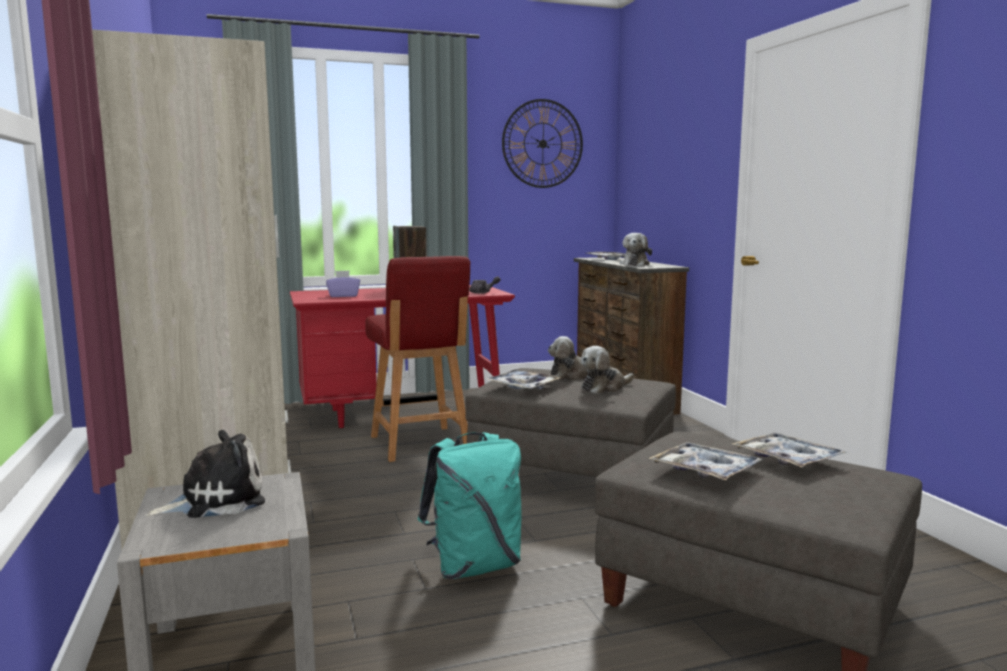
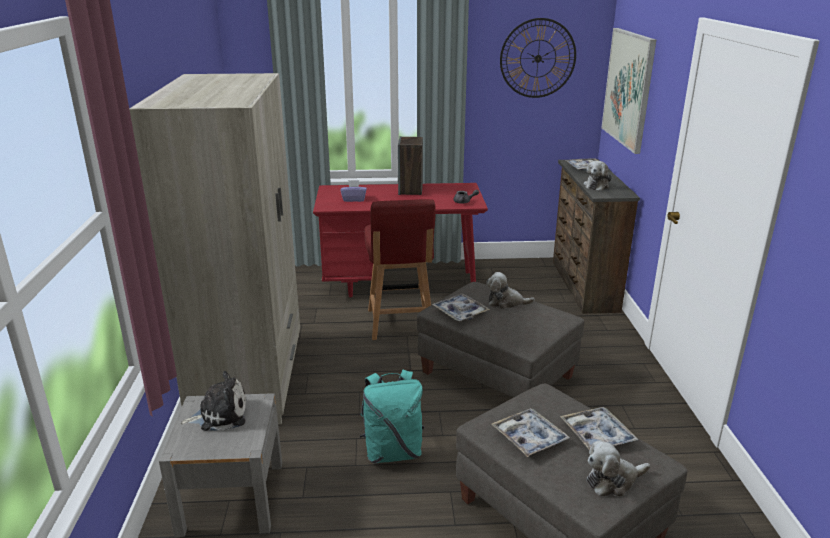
camera: 15 degrees right, 15 degrees up
(604, 388) = (520, 322): plush toy -> plush toy (613, 481)
(651, 161) = (628, 88): none -> picture

